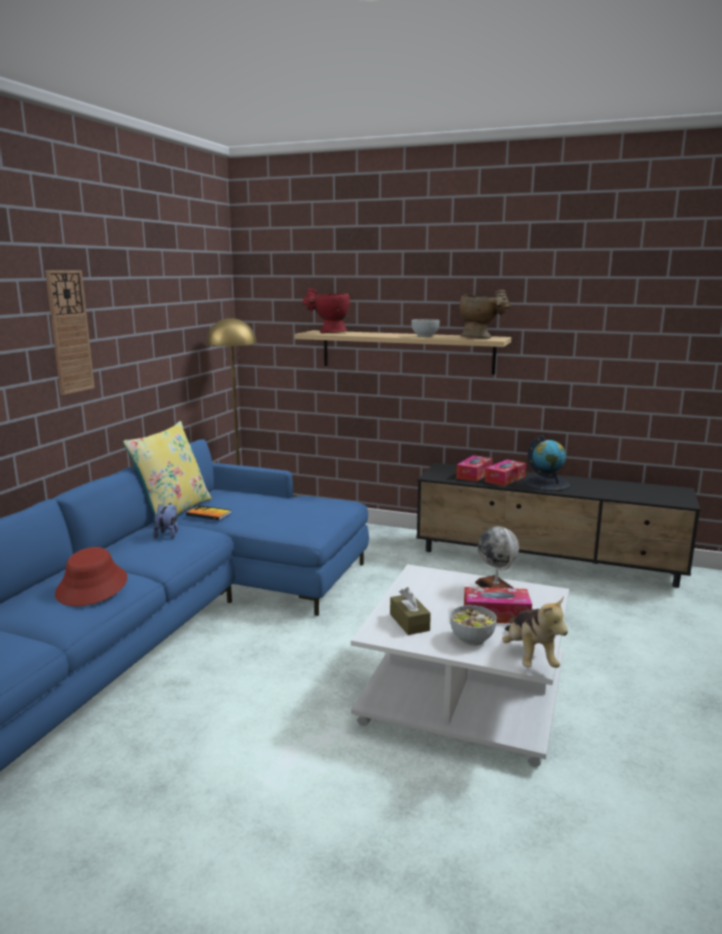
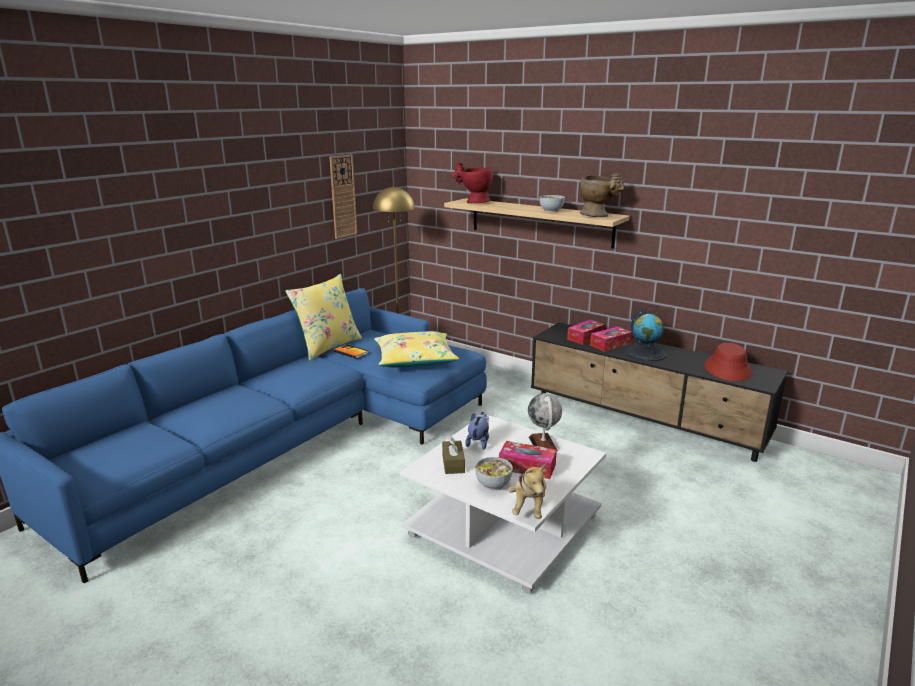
camera: 15 degrees right, 5 degrees up
(69, 332) = (246, 204): wall clock -> wall clock (343, 196)
(92, 586) = (237, 404): red hat -> red hat (728, 369)
(168, 534) = (311, 367): plush toy -> plush toy (478, 442)
(292, 515) = (415, 359): none -> yellow pillow

